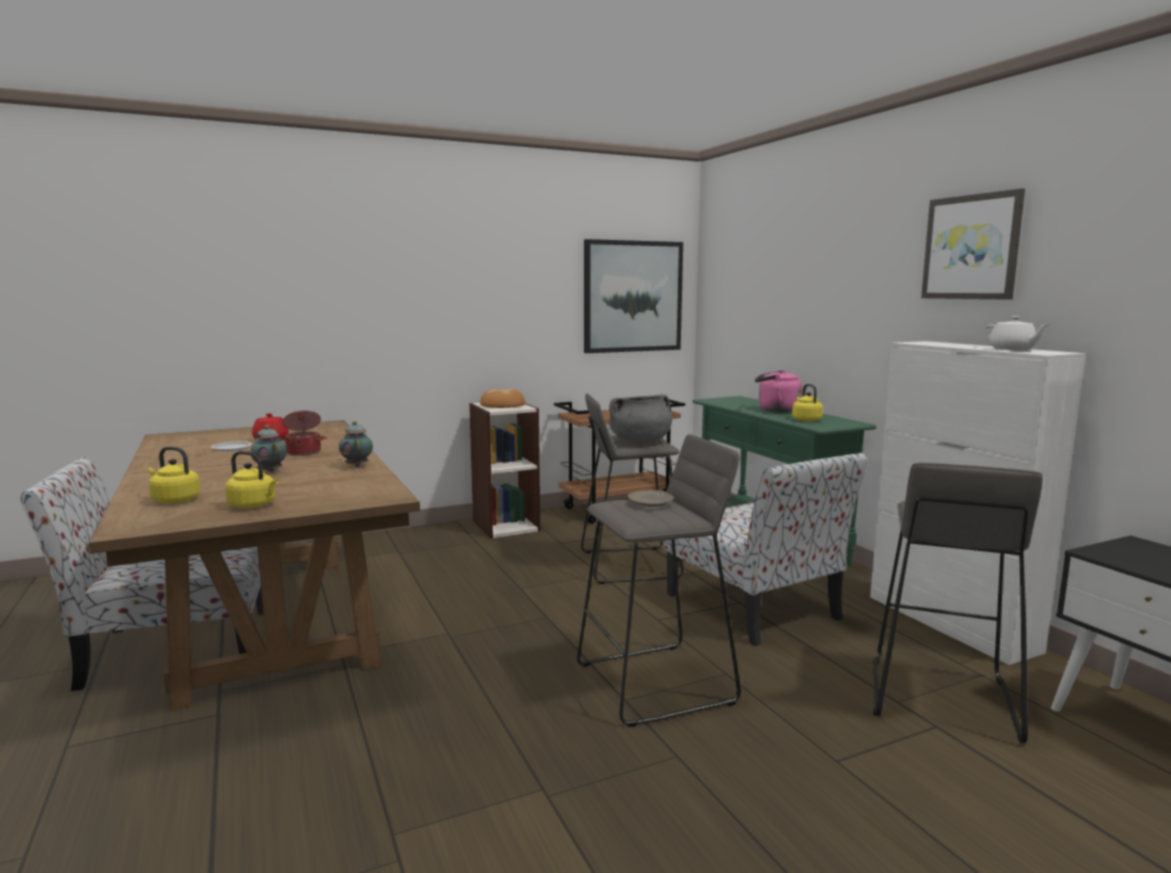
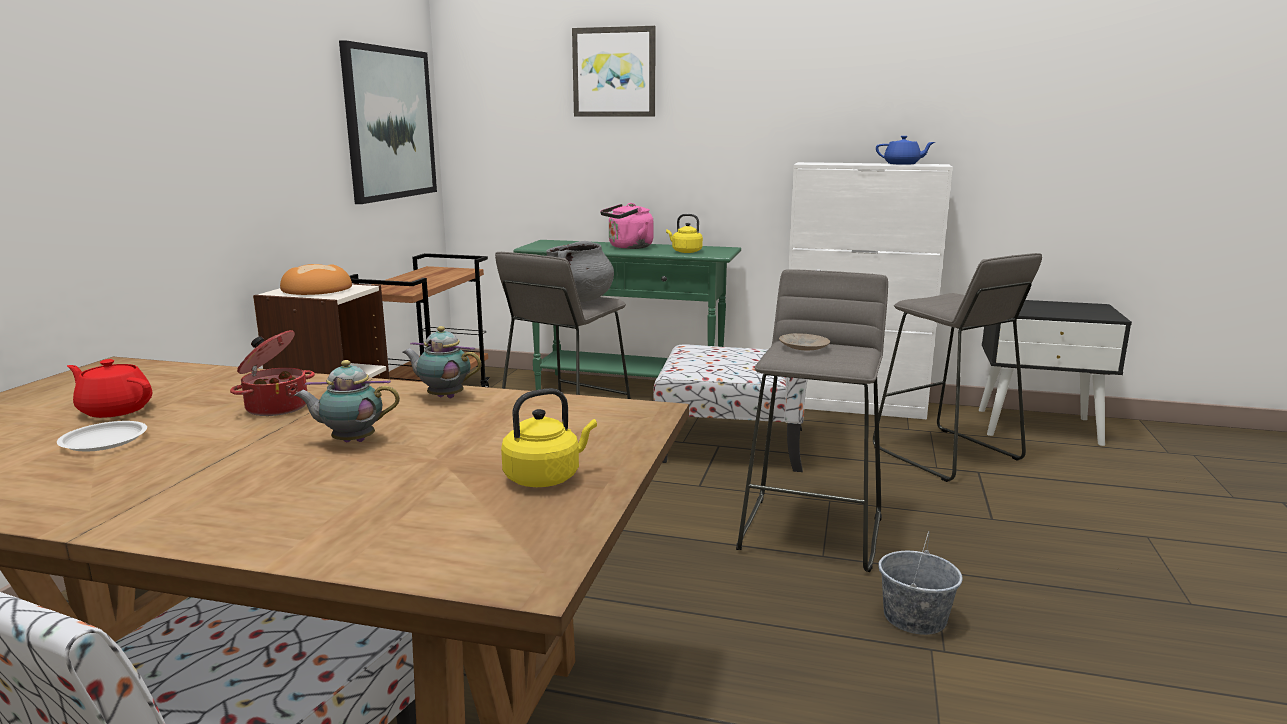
camera: 50 degrees left, 5 degrees up
(174, 500) = (396, 523): yellow kettle -> none
(583, 768) = (915, 617): none -> grey bucket
(971, 247) = (834, 75): picture -> picture (614, 72)
(1012, 349) = (902, 164): white teapot -> blue teapot

